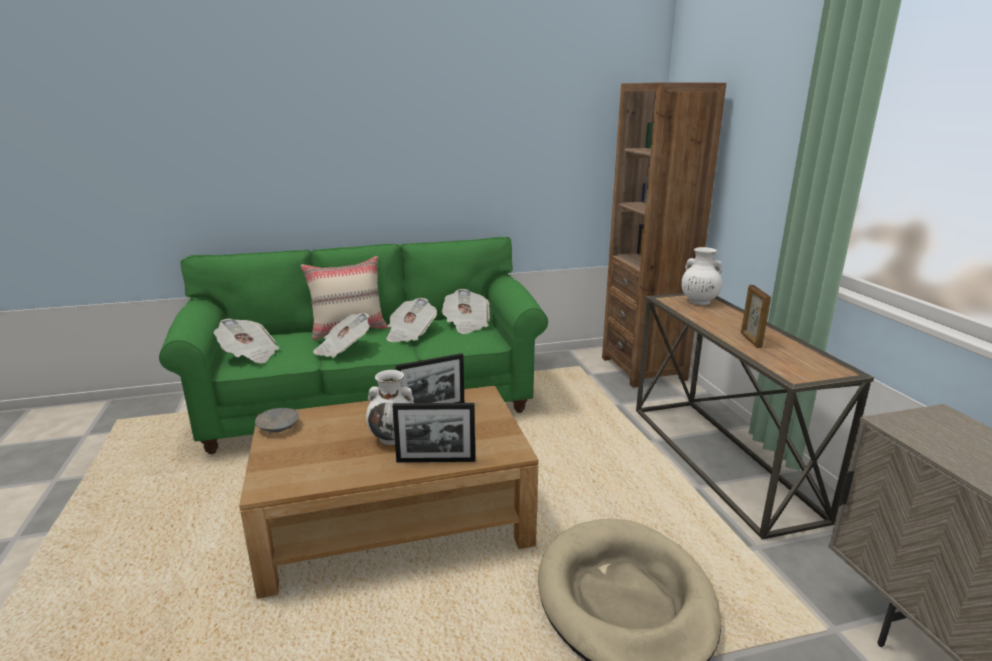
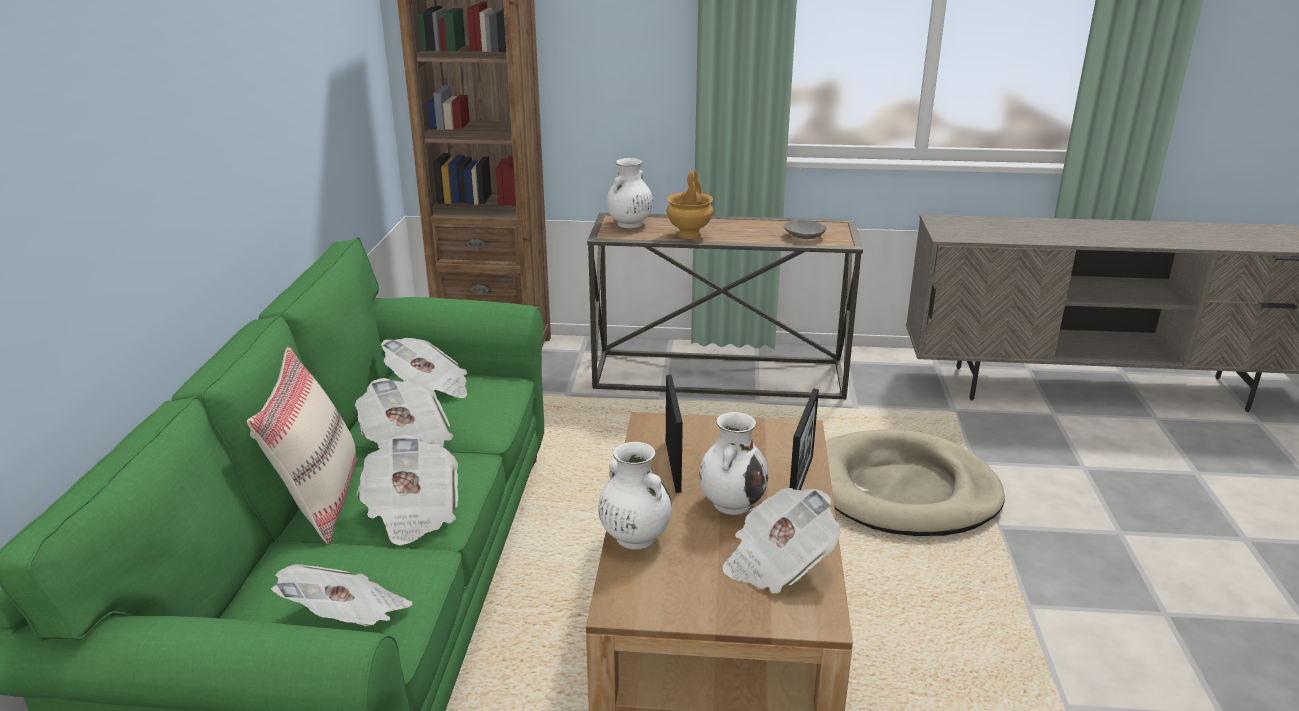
camera: 70 degrees left, 5 degrees up
(278, 427) = (648, 603): grey bowl -> grey bowl (804, 236)
(325, 464) = (777, 563): none -> newspaper
(344, 412) = (634, 537): none -> white vase
(706, 320) = (689, 235): none -> brown vase
(750, 340) = (752, 233): picture frame -> none

